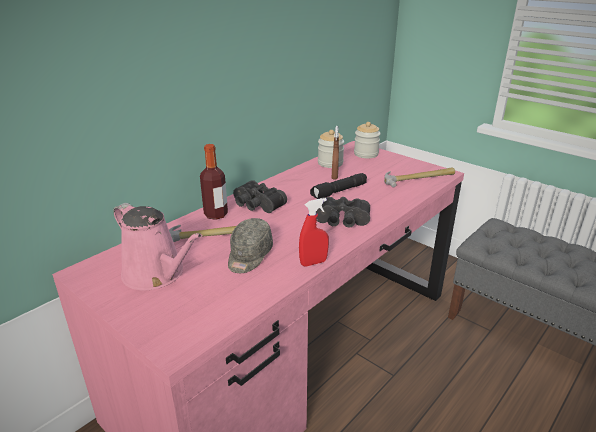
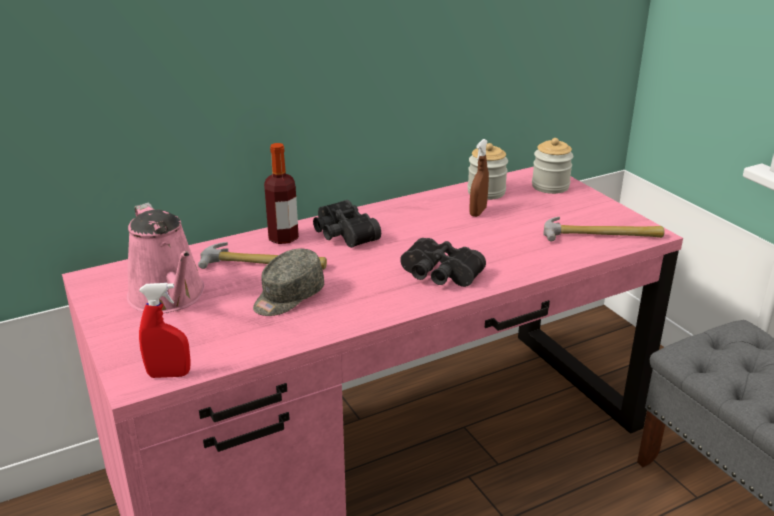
camera: 20 degrees right, 0 degrees up
(313, 262) = (361, 321): red spray bottle -> red spray bottle (169, 374)
(339, 192) = (467, 235): black flashlight -> none

